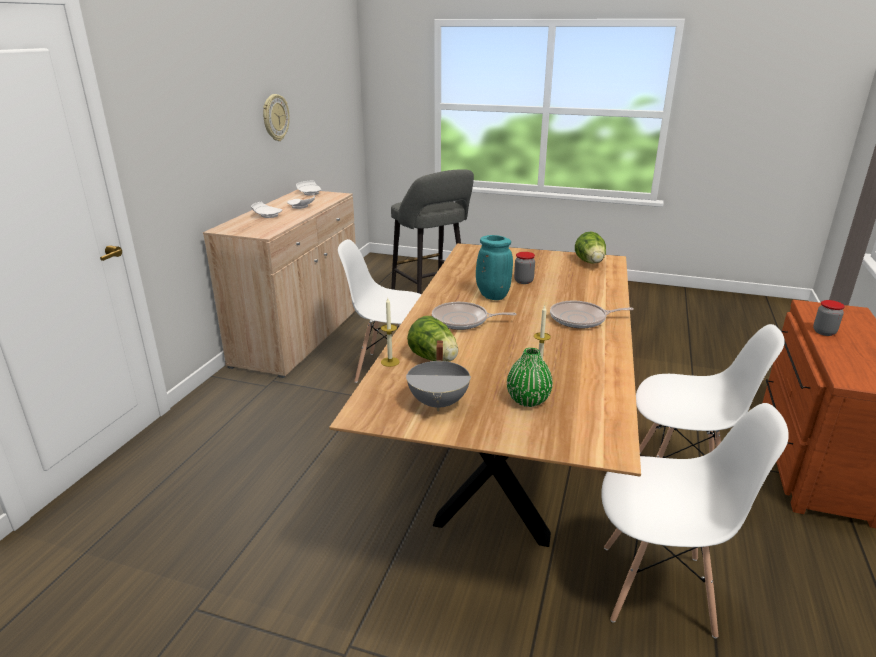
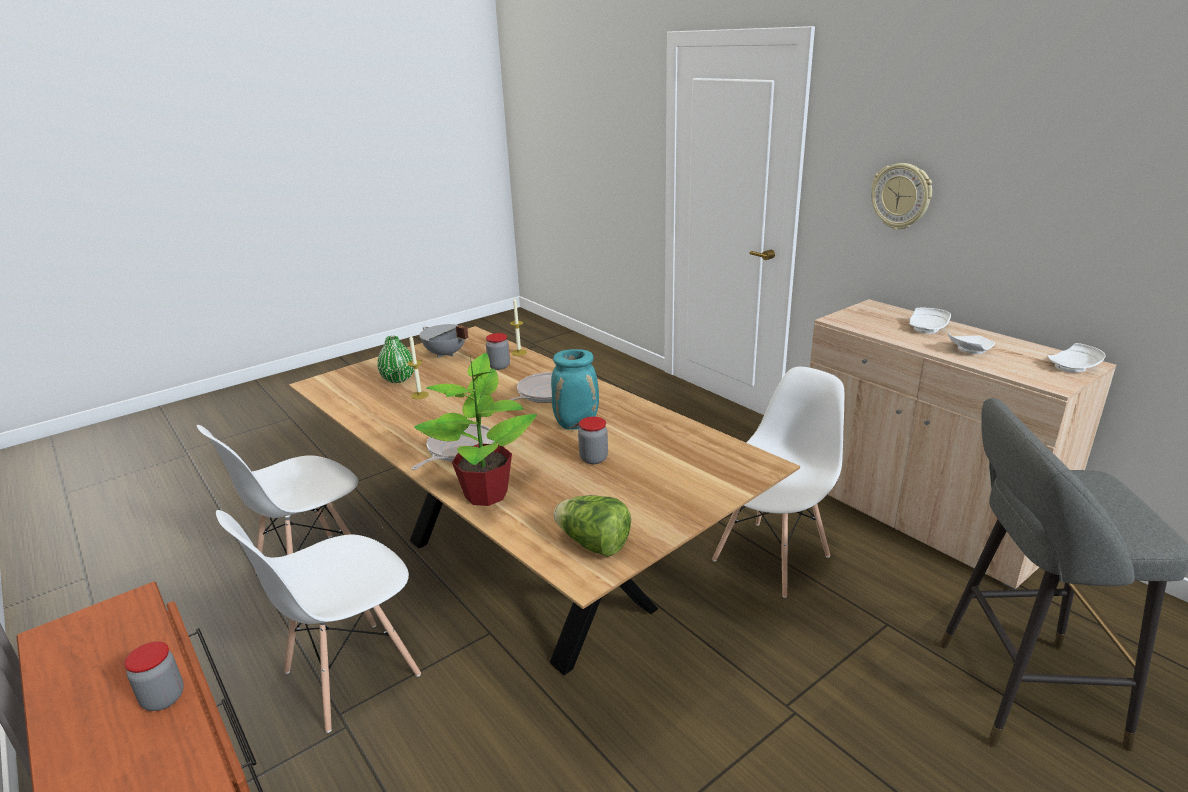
camera: 125 degrees right, 0 degrees up
(275, 117) = (1109, 226): wall clock -> wall clock (901, 196)
(434, 359) = (499, 366): lettuce -> jar
(602, 295) = (486, 493): none -> potted plant

